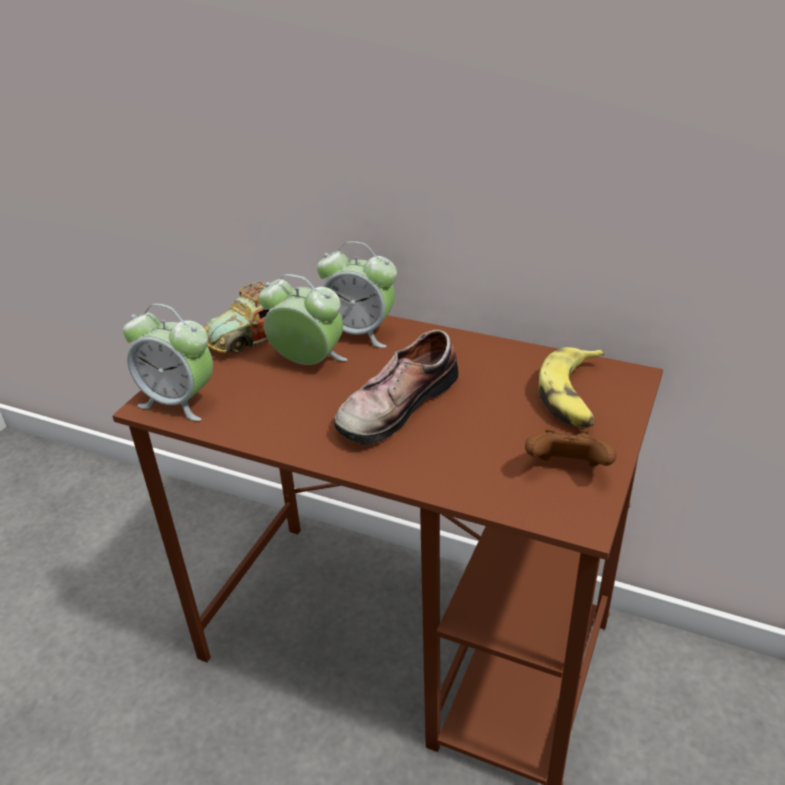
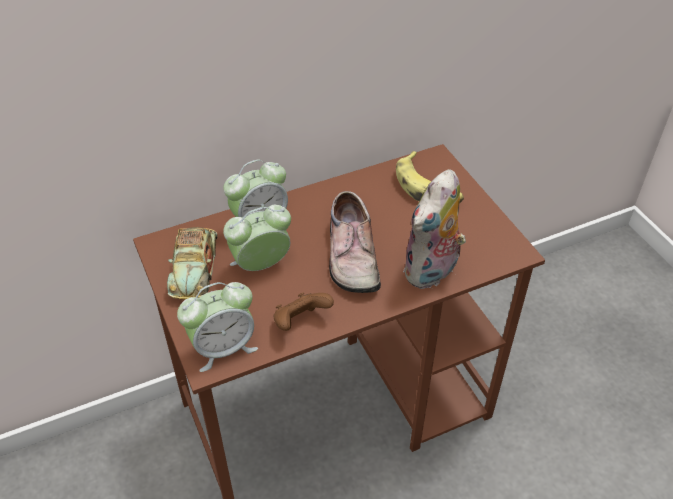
camera: 50 degrees left, 10 degrees up
(449, 471) = (432, 272): none -> plush toy
(567, 469) = (478, 231): brown game controller -> brown game controller (300, 322)

